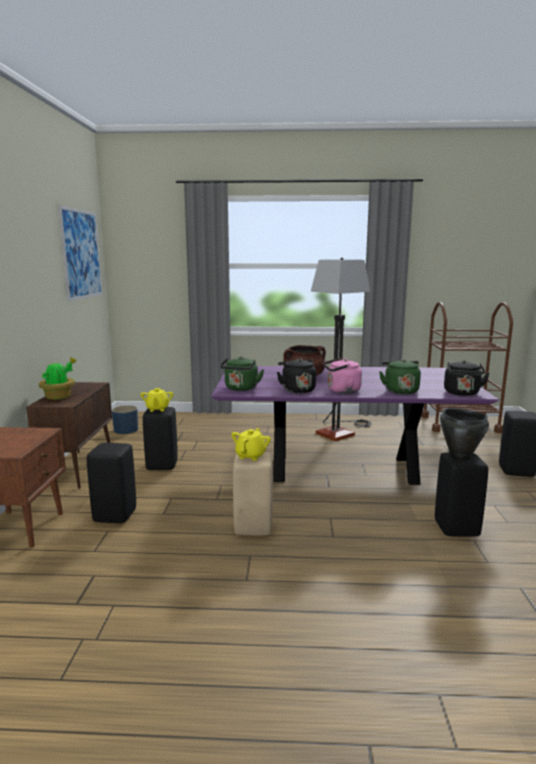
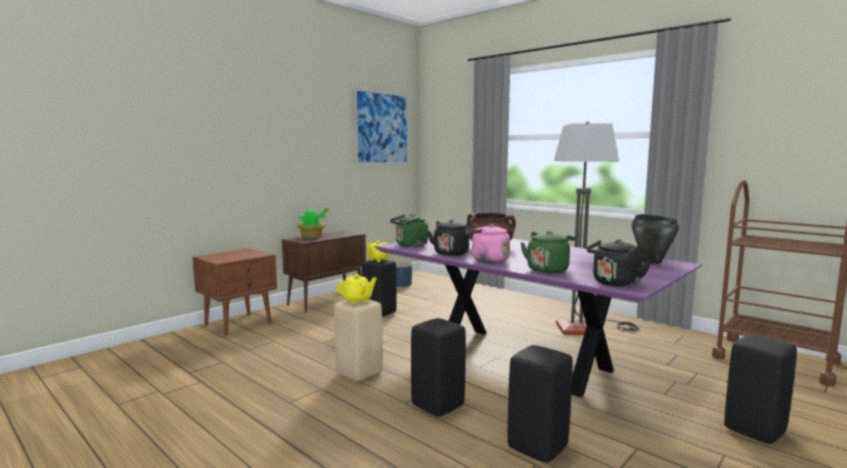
camera: 40 degrees right, 5 degrees down
(114, 516) = (293, 334): black stool -> black stool (436, 405)
(459, 458) = (533, 352): black cooking pot -> black cooking pot (652, 262)

